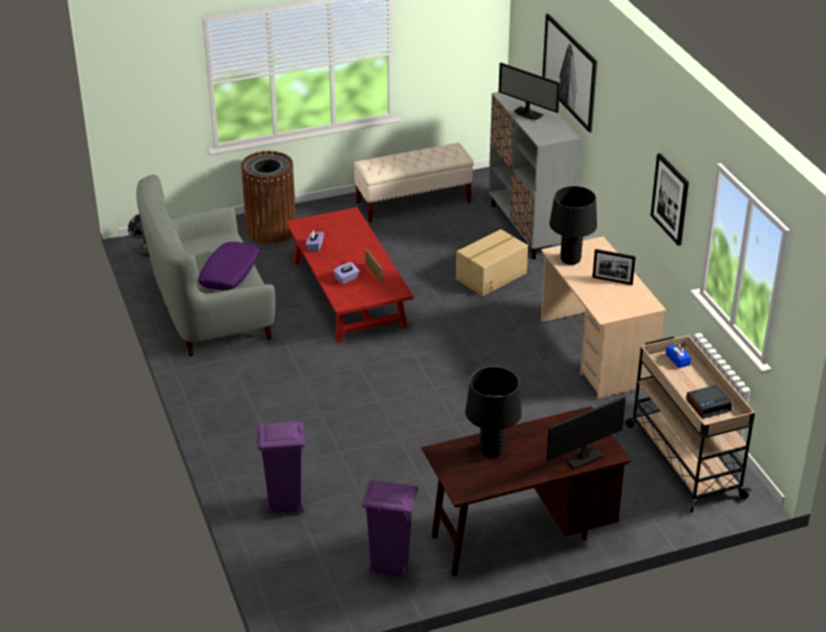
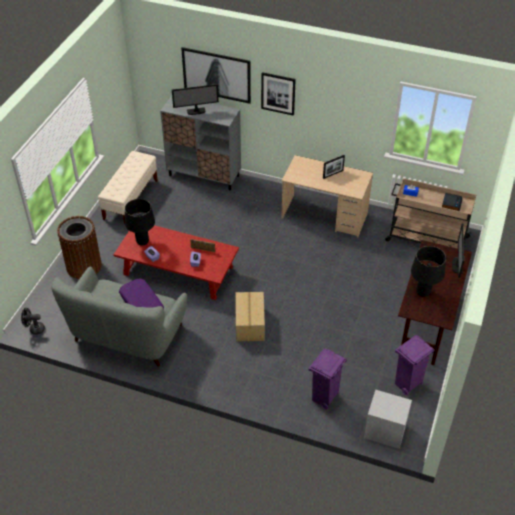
camera: 50 degrees left, 10 degrees up
(289, 582) = (385, 431): none -> grey nightstand
(490, 276) = (226, 212): cardboard box -> cardboard box (249, 324)
(570, 259) = (301, 176): black table lamp -> black table lamp (142, 241)
(670, 199) = (350, 115): picture -> picture (278, 93)

